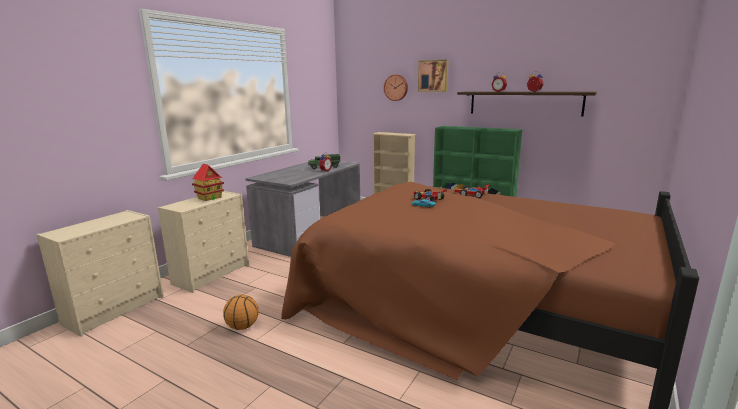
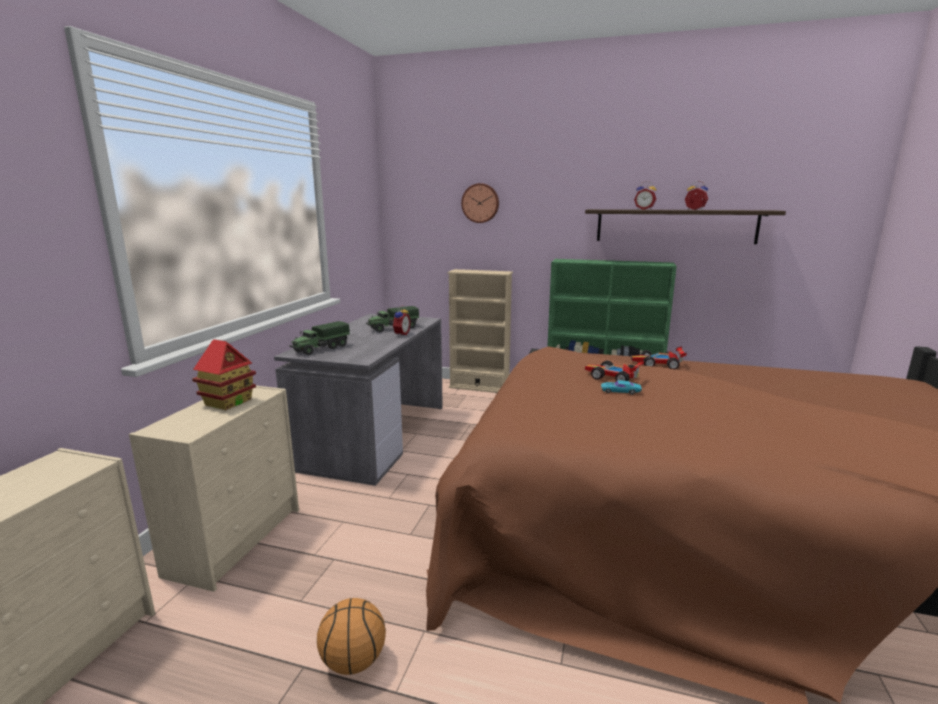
camera: 15 degrees left, 0 degrees up
(272, 176) = (320, 349): none -> toy truck
(433, 76) = (539, 186): picture -> none

